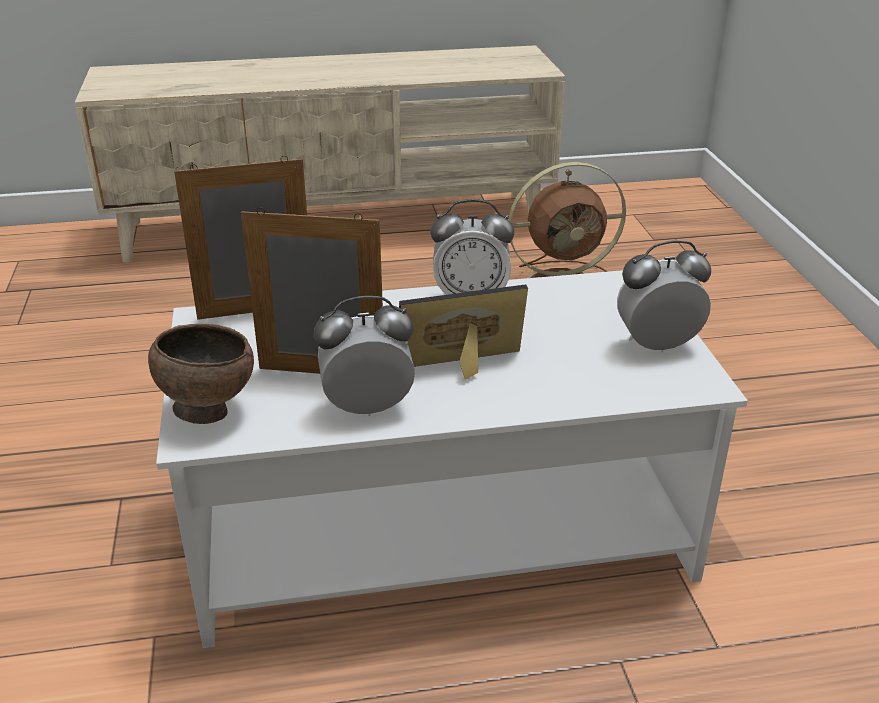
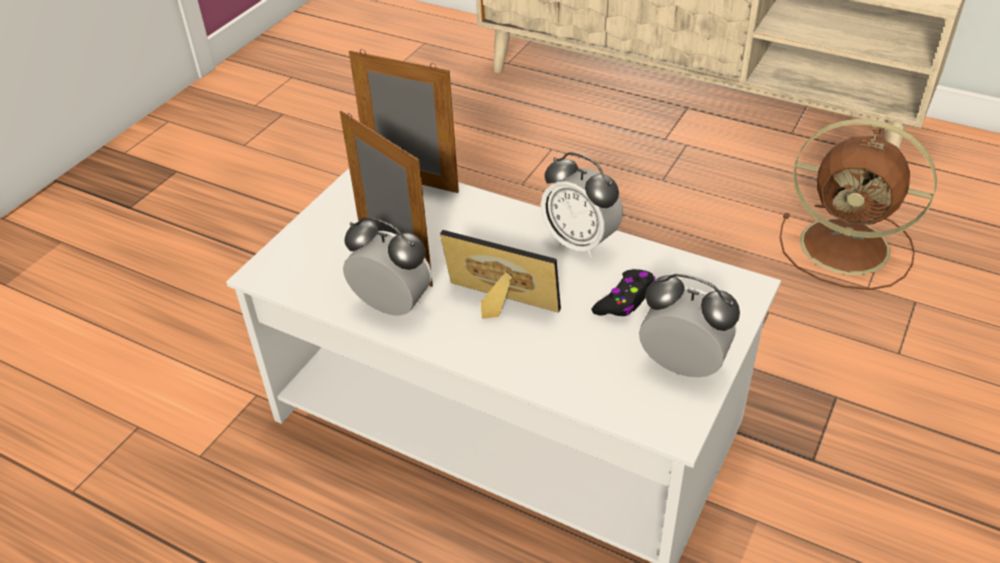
camera: 40 degrees right, 10 degrees up
(207, 411) = (293, 255): brown bowl -> none
(558, 322) = (625, 300): none -> black game controller

